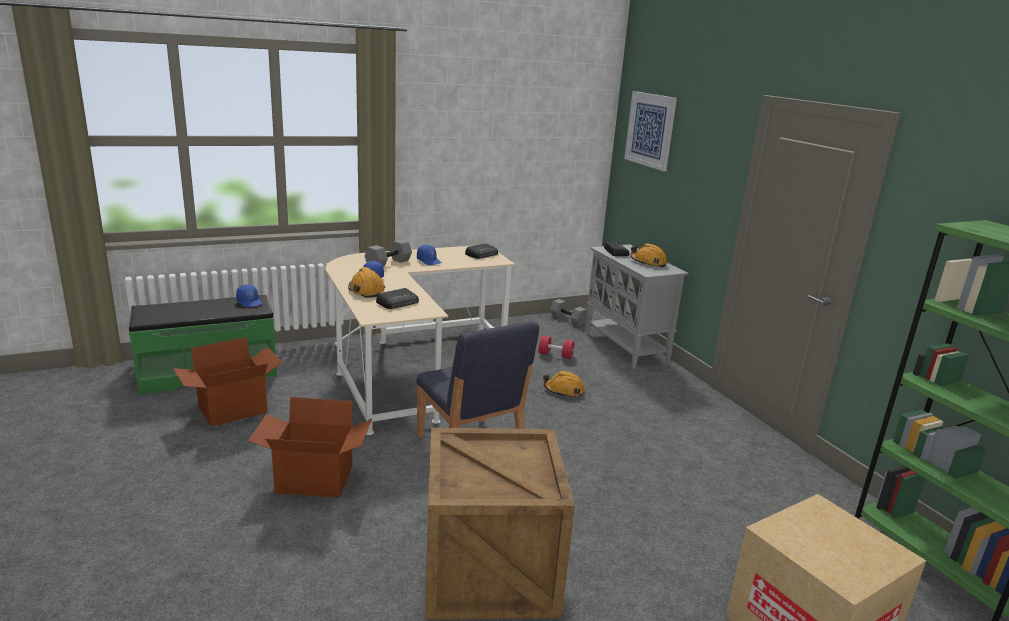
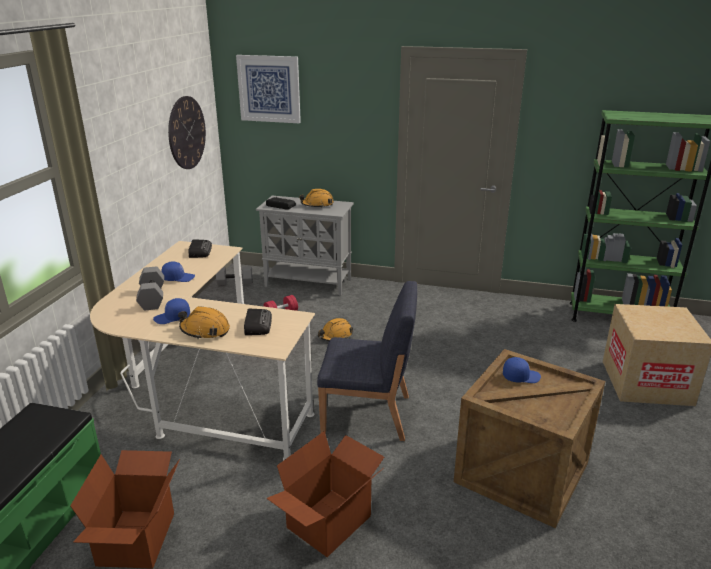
camera: 50 degrees left, 5 degrees up
(250, 302) = (39, 419): blue cap -> blue cap (520, 376)
(552, 155) = (186, 133): none -> wall clock

